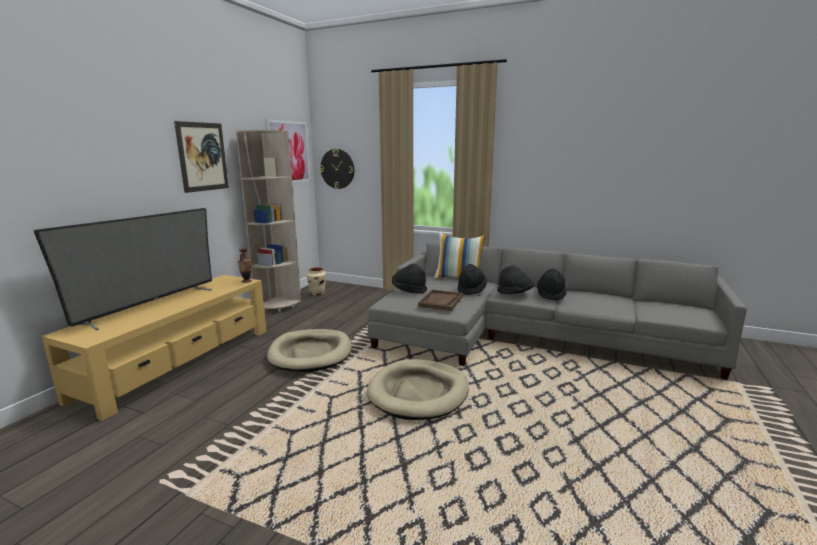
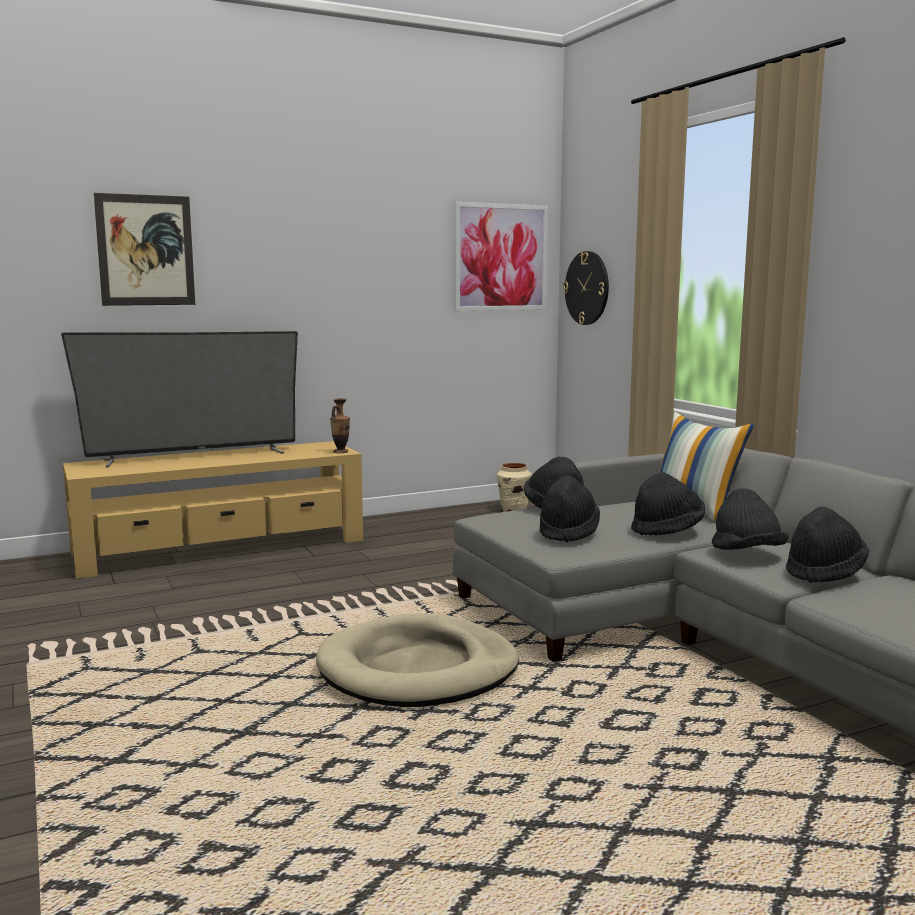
camera: 40 degrees right, 5 degrees down
(203, 157) = (324, 258): picture -> picture (146, 250)
(278, 308) = (427, 517): beige bookcase -> none
(311, 353) = (369, 579): beige dog bed -> none
(441, 301) = (568, 532): brown tray -> black hat

